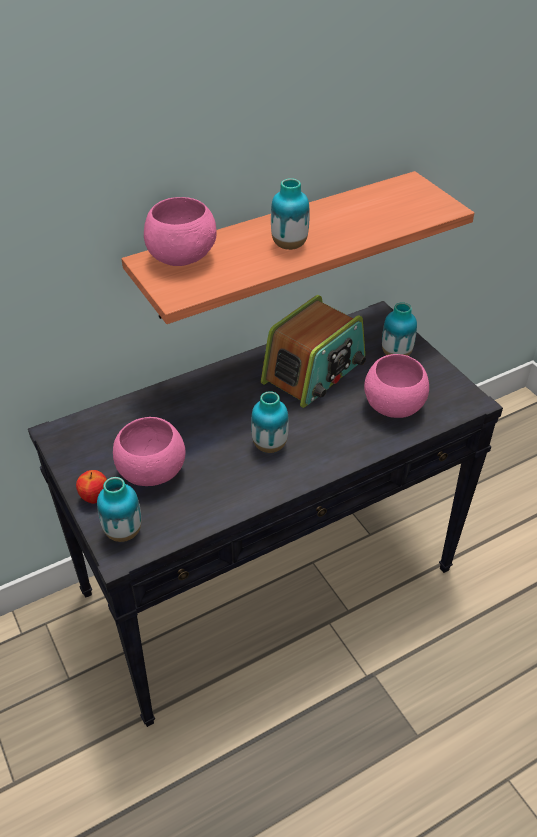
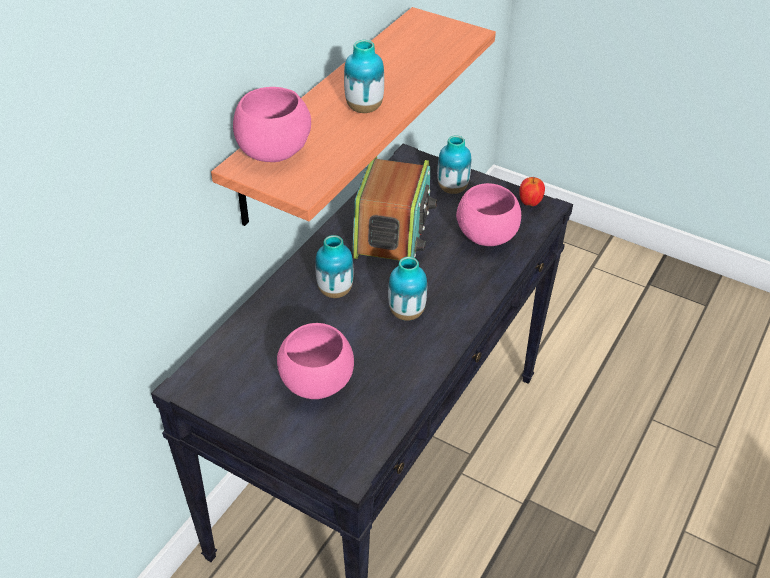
camera: 30 degrees left, 0 degrees up
(95, 498) = (280, 430): apple -> apple (530, 203)
(123, 532) = (336, 449): vase -> vase (335, 291)

